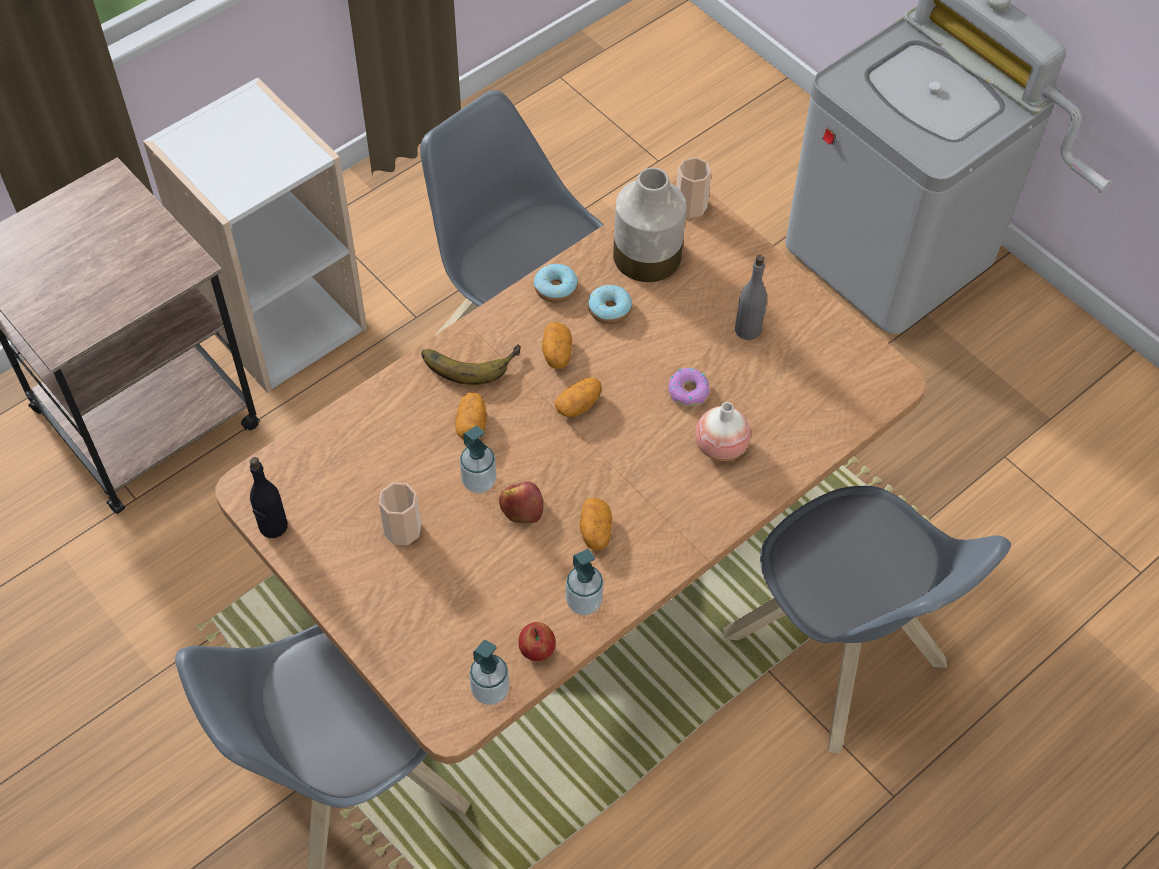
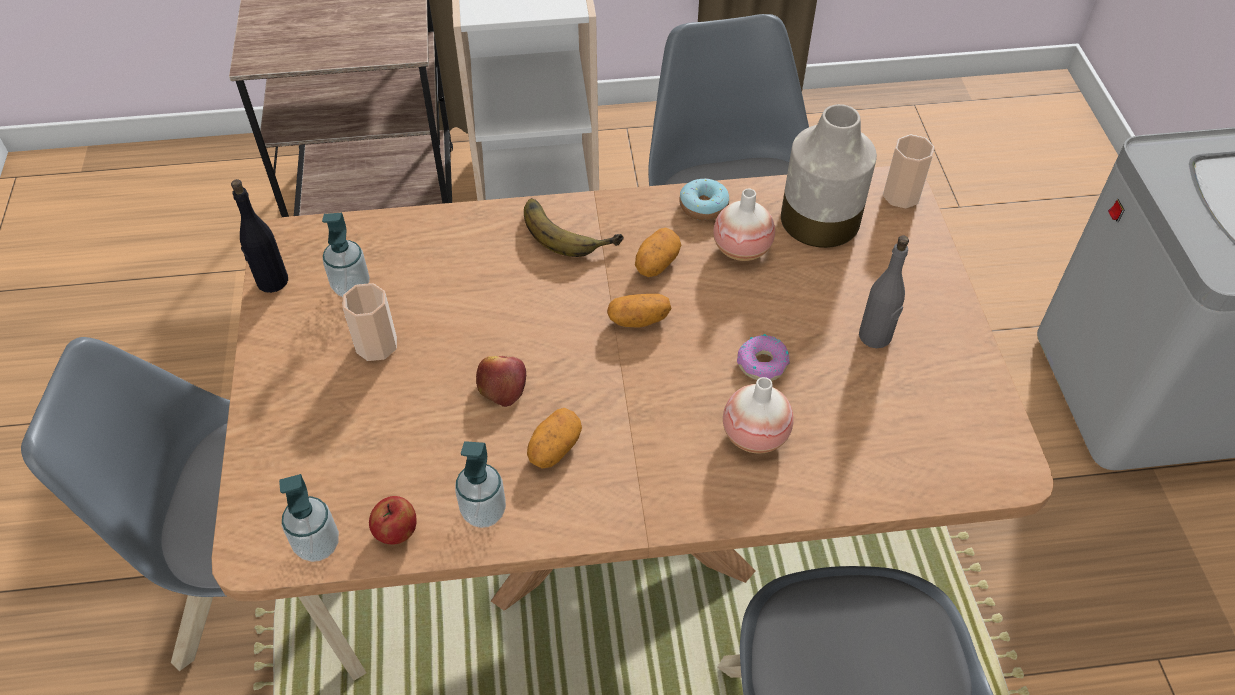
camera: 35 degrees right, 5 degrees down
(472, 424) = (521, 285): potato -> none
(479, 481) = (483, 339): soap dispenser -> soap dispenser (351, 287)
(609, 310) = (741, 249): donut -> vase

